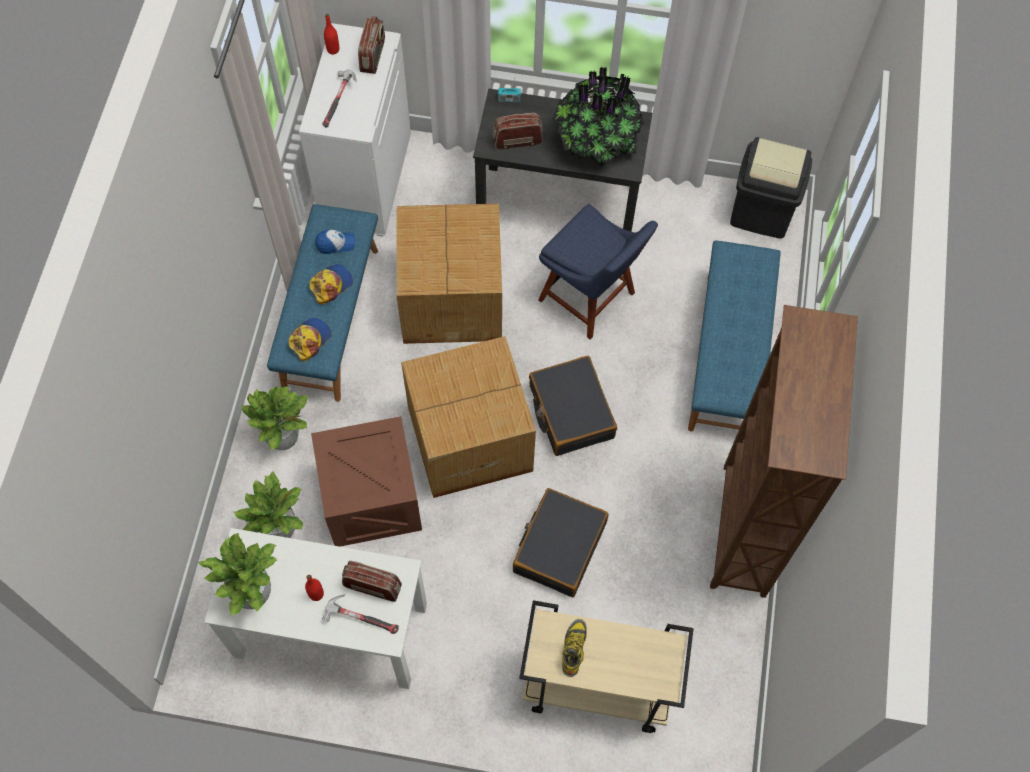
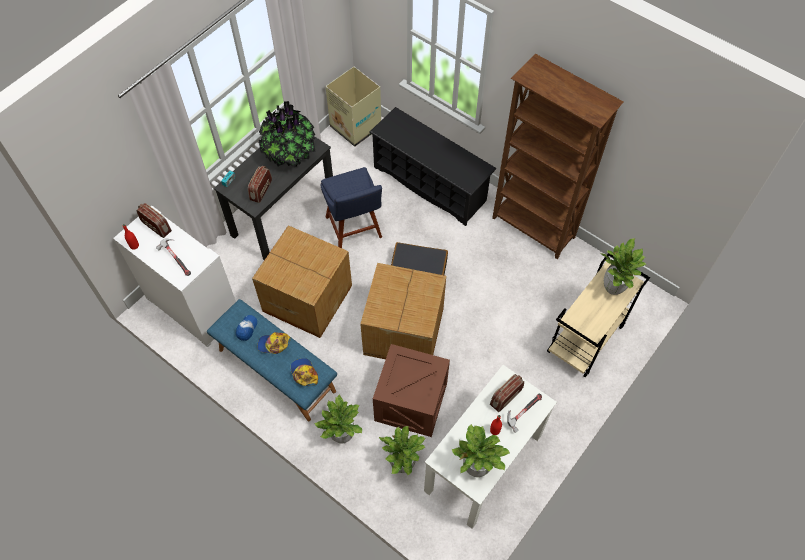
camera: 60 degrees left, 5 degrees down
(331, 284) = (273, 344): cap -> cap turned 75 degrees counterclockwise
(559, 547) = (496, 318): black suitcase -> none
(573, 648) = (590, 315): boot -> none
(590, 299) = (354, 229): blue chair -> blue chair turned 90 degrees clockwise
(641, 662) = (613, 287): none -> potted plant
(728, 356) = (430, 184): blue bench -> black shoe rack
(761, 212) = (355, 126): black trash can -> cardboard box

